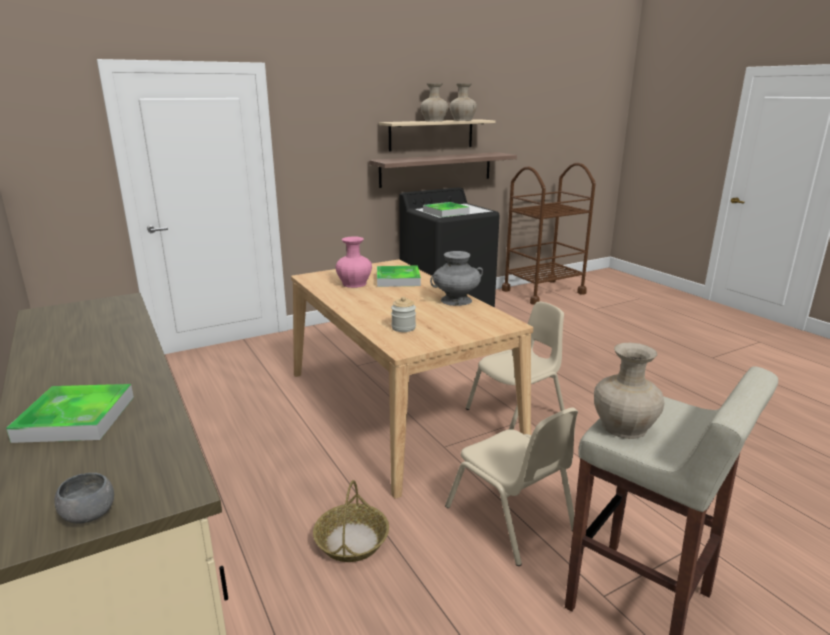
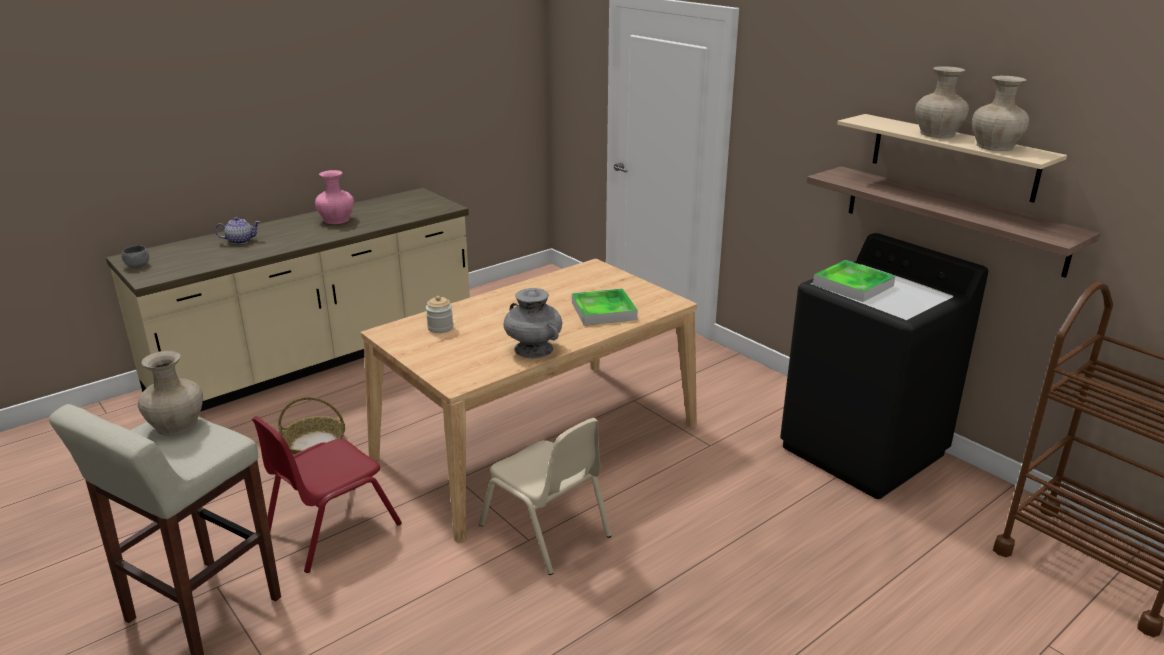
camera: 80 degrees right, 5 degrees up
(76, 418) = (240, 241): tray -> teapot
(355, 284) = (577, 290): pink vase -> pink vase (337, 220)
(510, 518) = (331, 528): beige chair -> red chair

